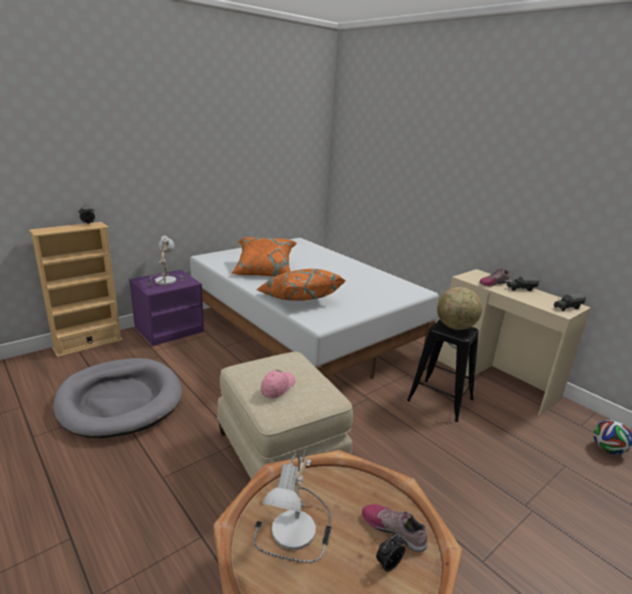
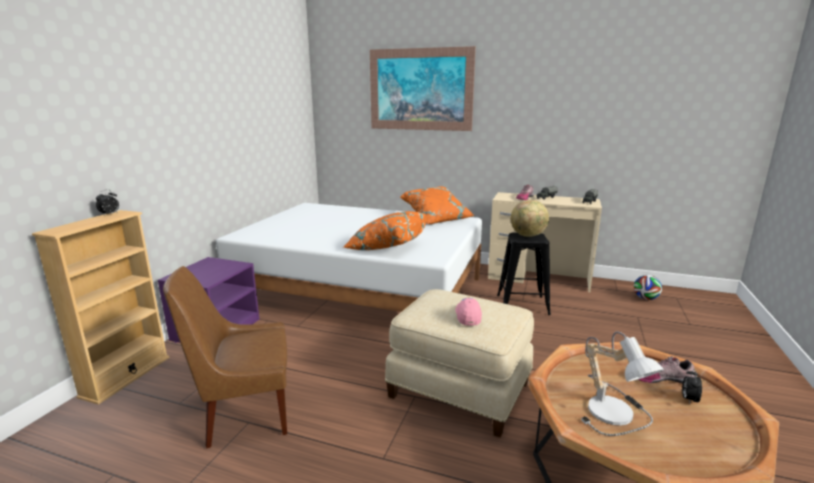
camera: 30 degrees left, 5 degrees down
(120, 400) = (245, 414): grey dog bed -> brown chair
(163, 280) = (203, 270): table lamp -> none
(264, 270) = (317, 233): orange pillow -> orange pillow (437, 218)
(419, 141) = (420, 89): none -> picture

